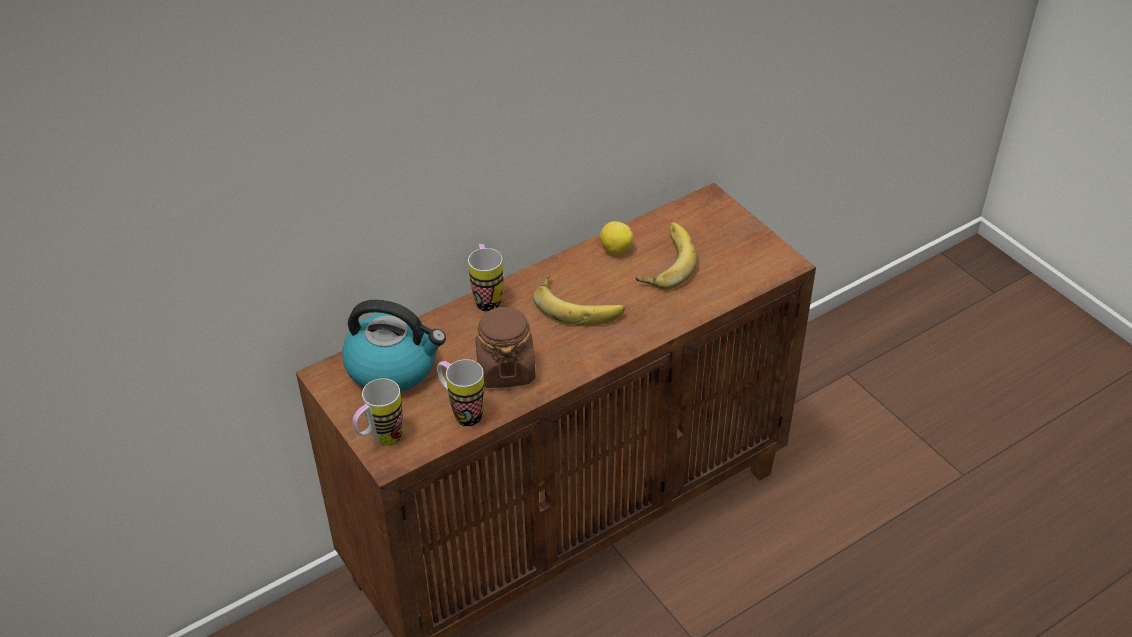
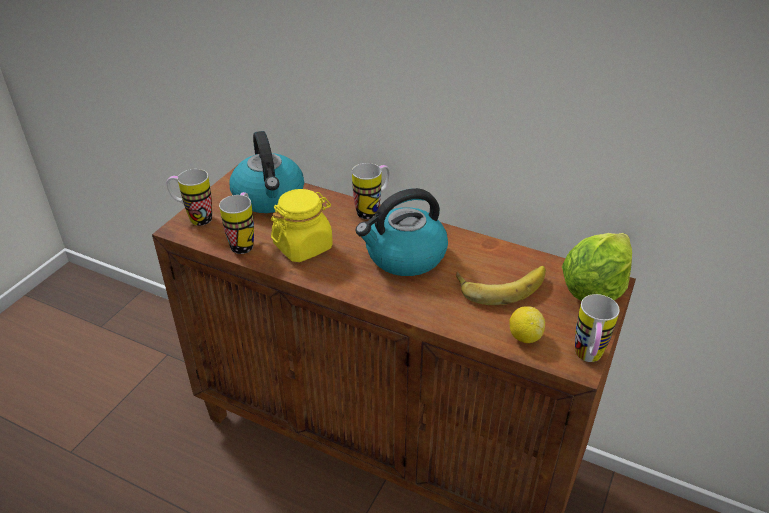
camera: 60 degrees right, 5 degrees down
(505, 369) = (303, 246): brown jar -> yellow jar
(579, 304) = (404, 256): banana -> kettle
(615, 249) = (487, 253): lemon -> lemon (524, 336)
(710, 211) = (593, 289): none -> lettuce
(784, 255) = (588, 359): none -> mug

